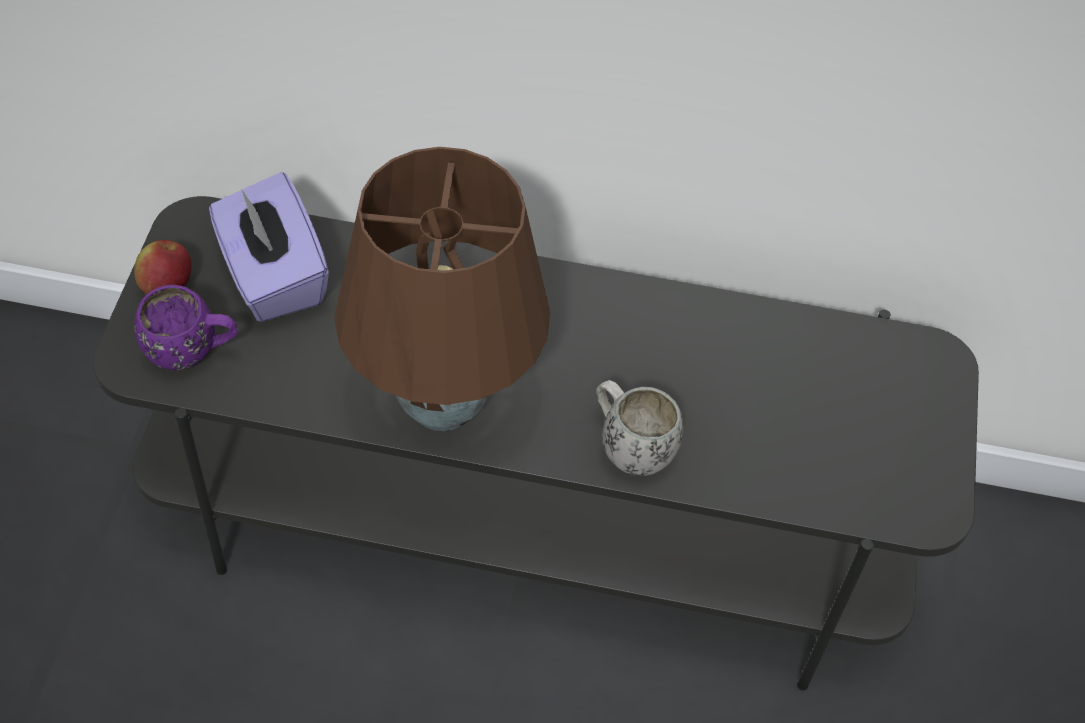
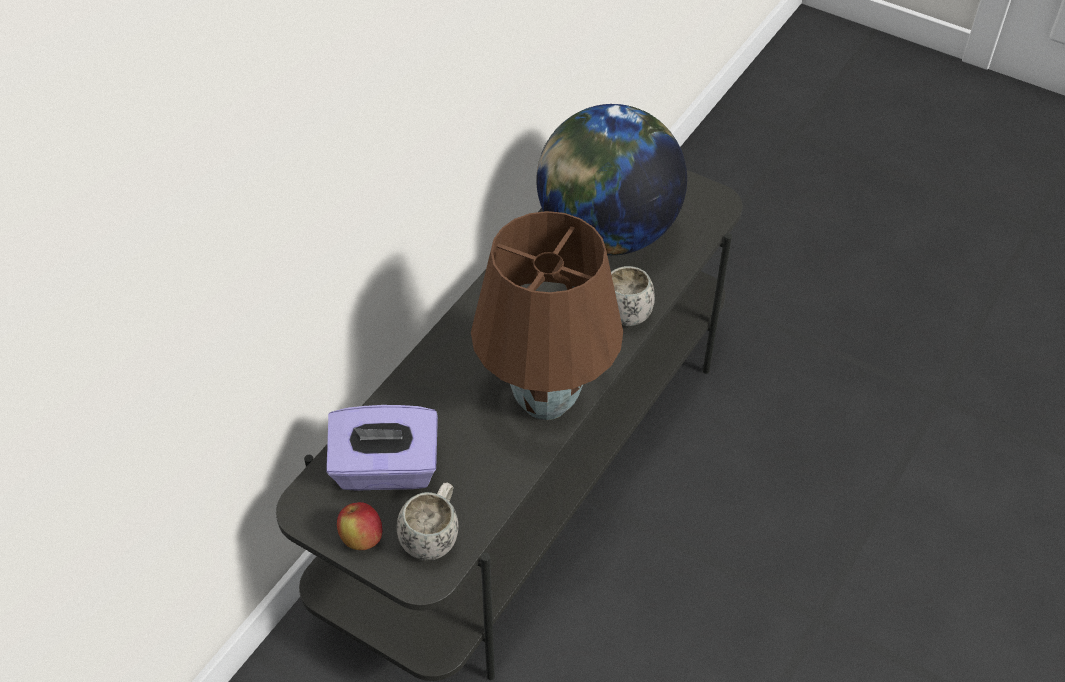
camera: 65 degrees left, 5 degrees down
(193, 352) = (433, 536): purple mug -> white mug
(782, 388) = (606, 233): none -> globe

